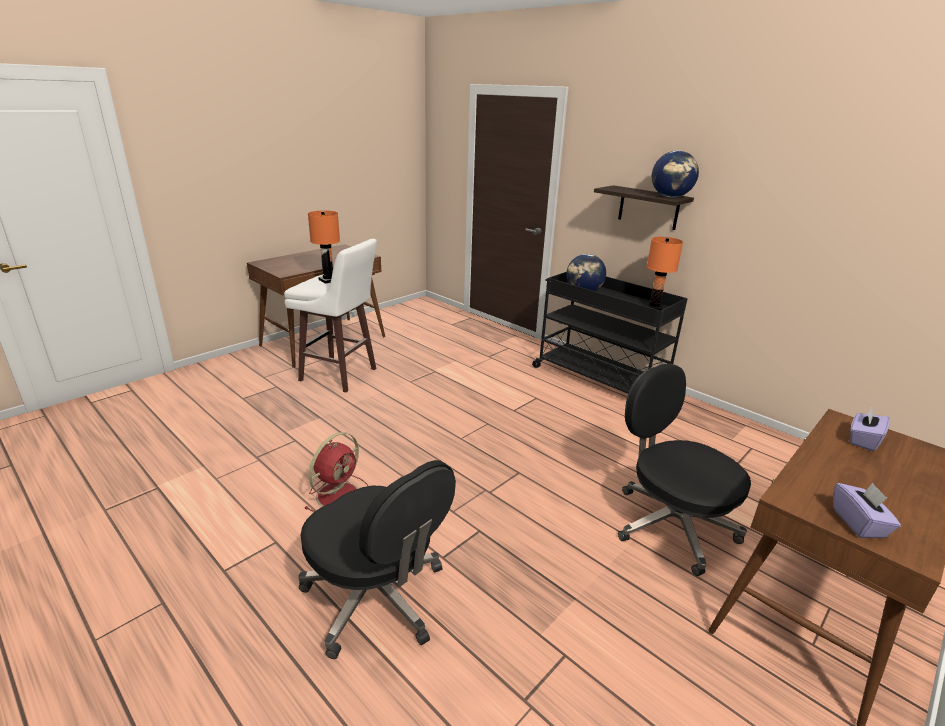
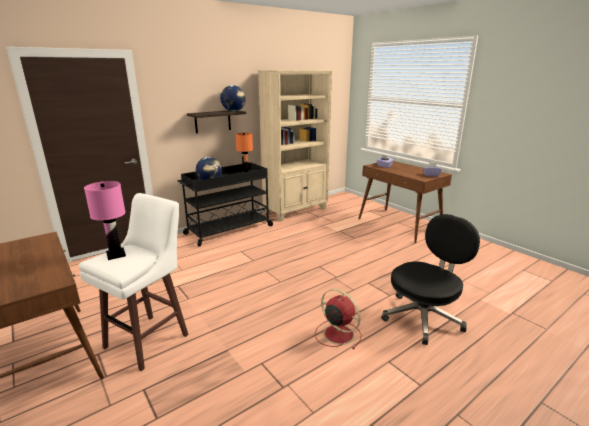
camera: 80 degrees left, 5 degrees down
(328, 280) = (116, 255): orange table lamp -> pink table lamp
(670, 524) = (359, 237): black office chair -> none
(740, 434) = (296, 211): none -> beige bookcase

